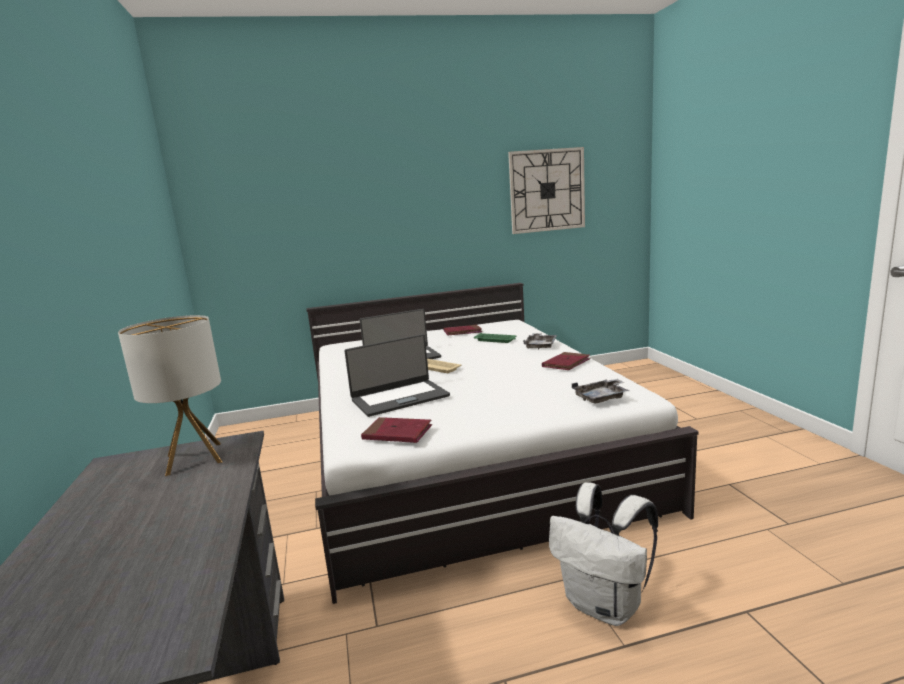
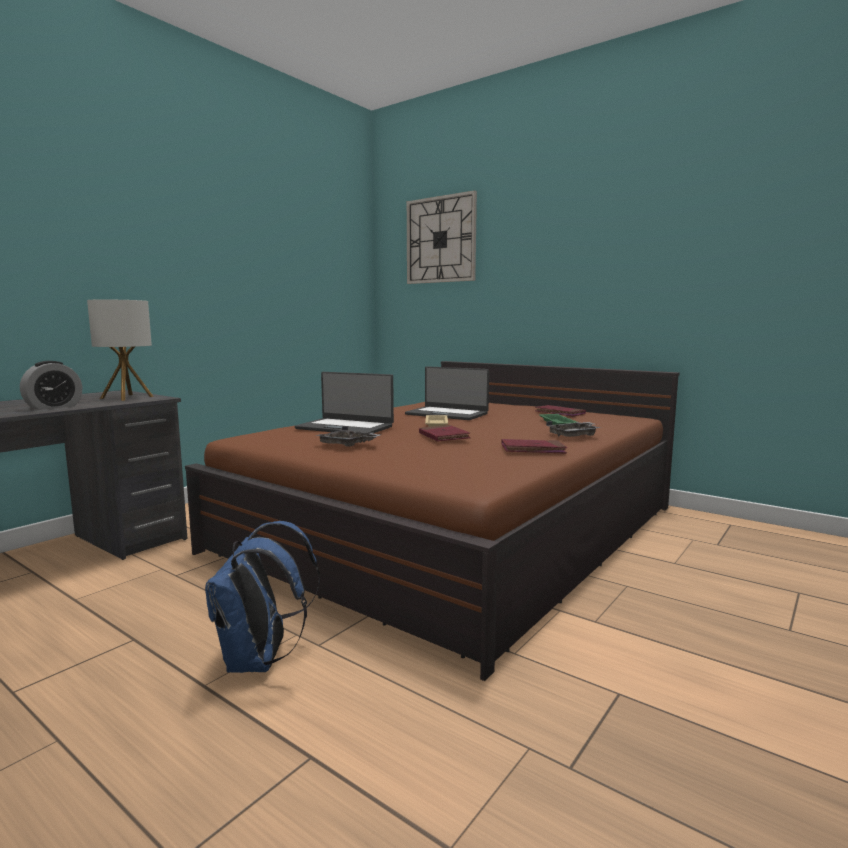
camera: 50 degrees right, 5 degrees down
(197, 508) = (54, 407): none -> alarm clock
(397, 433) = (271, 439): red book -> red book (443, 436)
(462, 451) = (458, 528): white bed -> brown bed
(547, 190) = (745, 246): wall clock -> wall clock (441, 240)
(601, 398) = (444, 473): grey tray -> grey tray (347, 445)
(605, 605) = (260, 661): white backpack -> blue backpack

